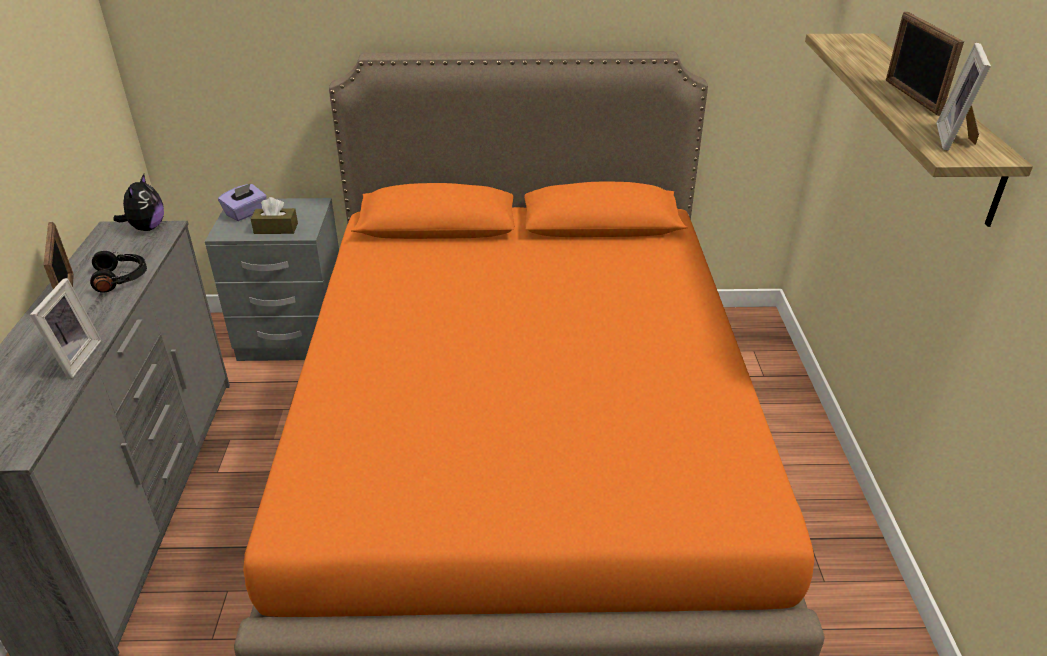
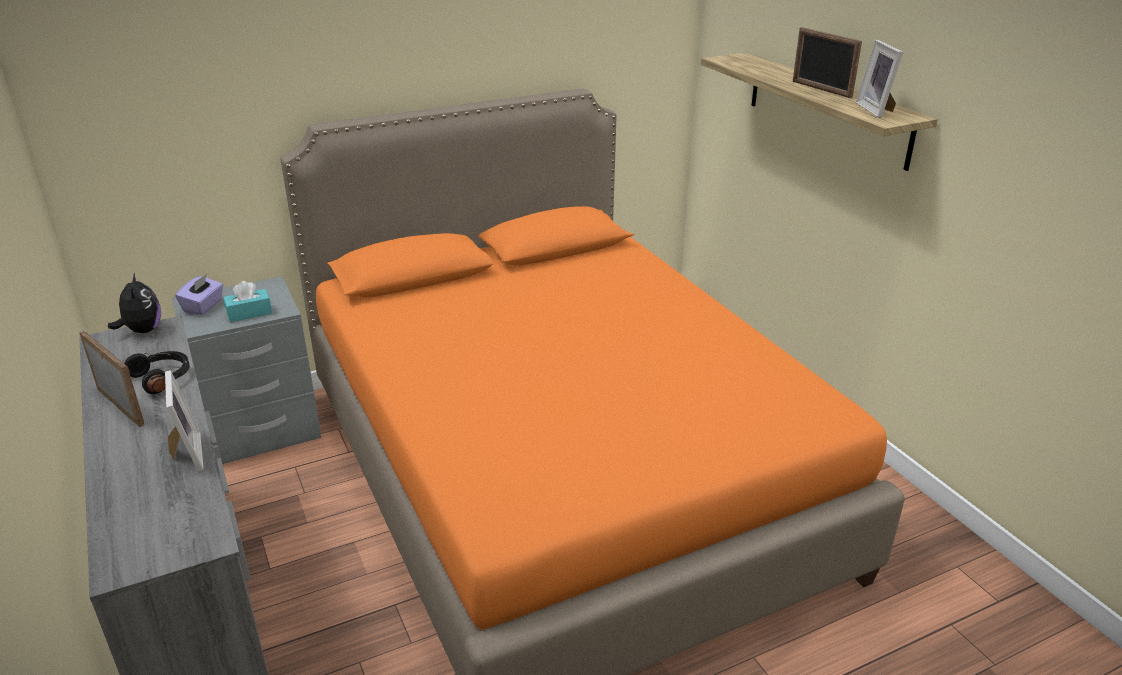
camera: 25 degrees left, 5 degrees down
(276, 228) = (249, 313): brown tissue box -> turquoise tissue box

